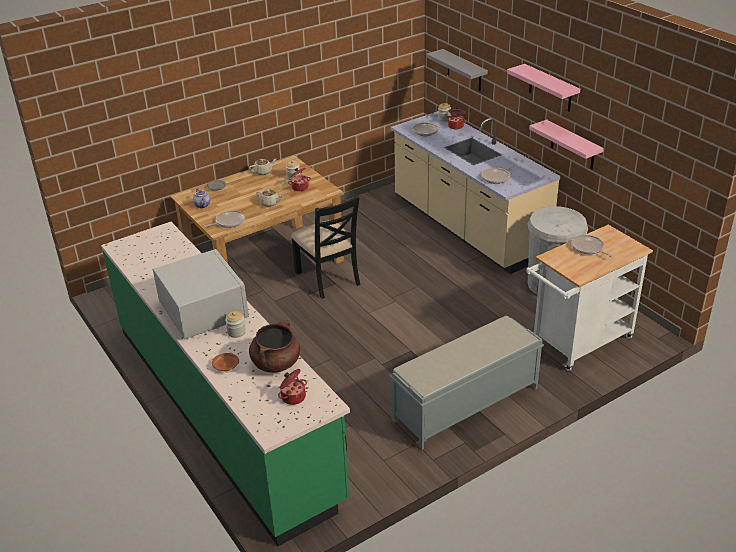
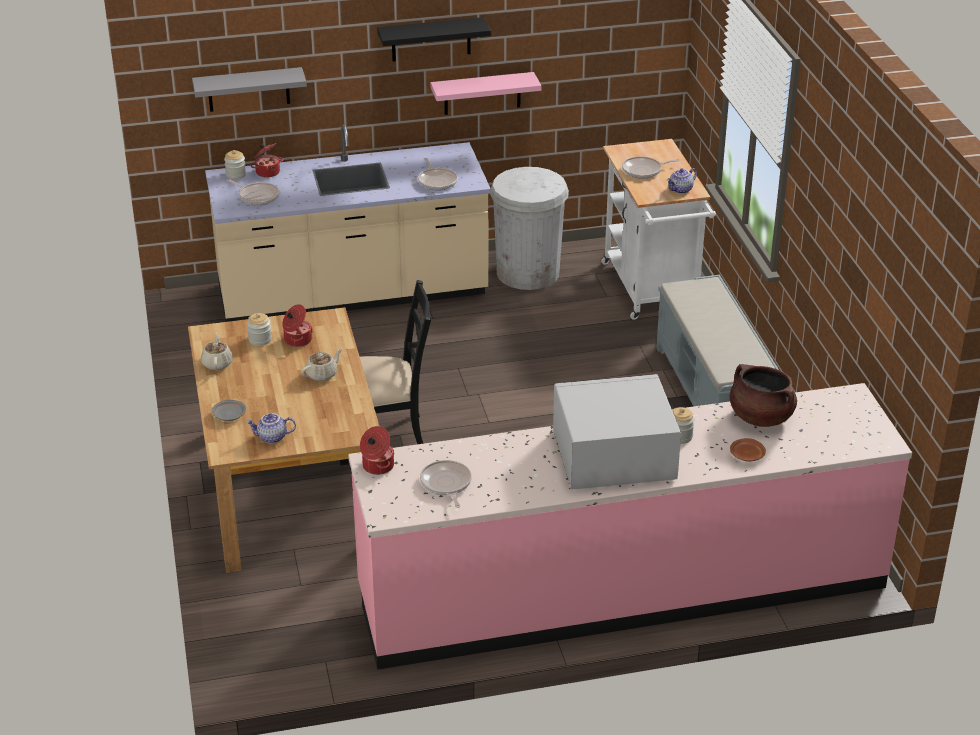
camera: 70 degrees left, 0 degrees up
(225, 409) = (622, 589): green counter -> pink counter
(228, 222) = (346, 420): frying pan -> frying pan (446, 484)
(293, 396) = (829, 416): cooking pot -> cooking pot (377, 466)
(550, 88) = (431, 39): pink shelf -> black shelf
(575, 270) = (681, 190): none -> teapot

